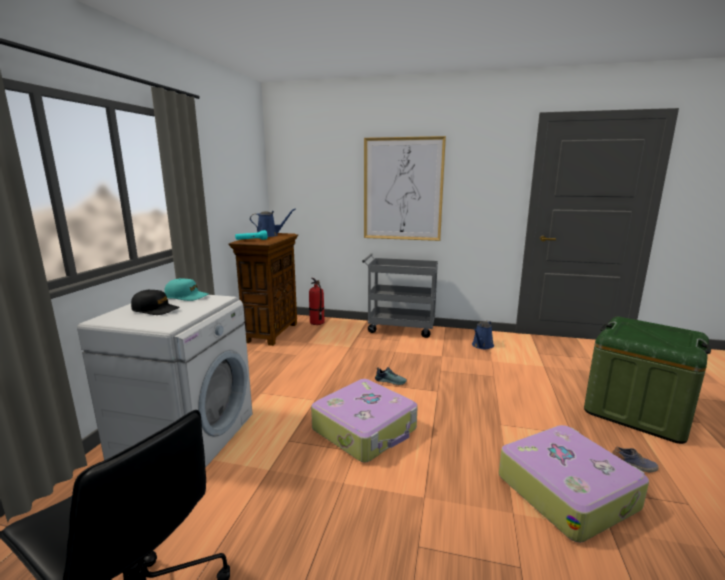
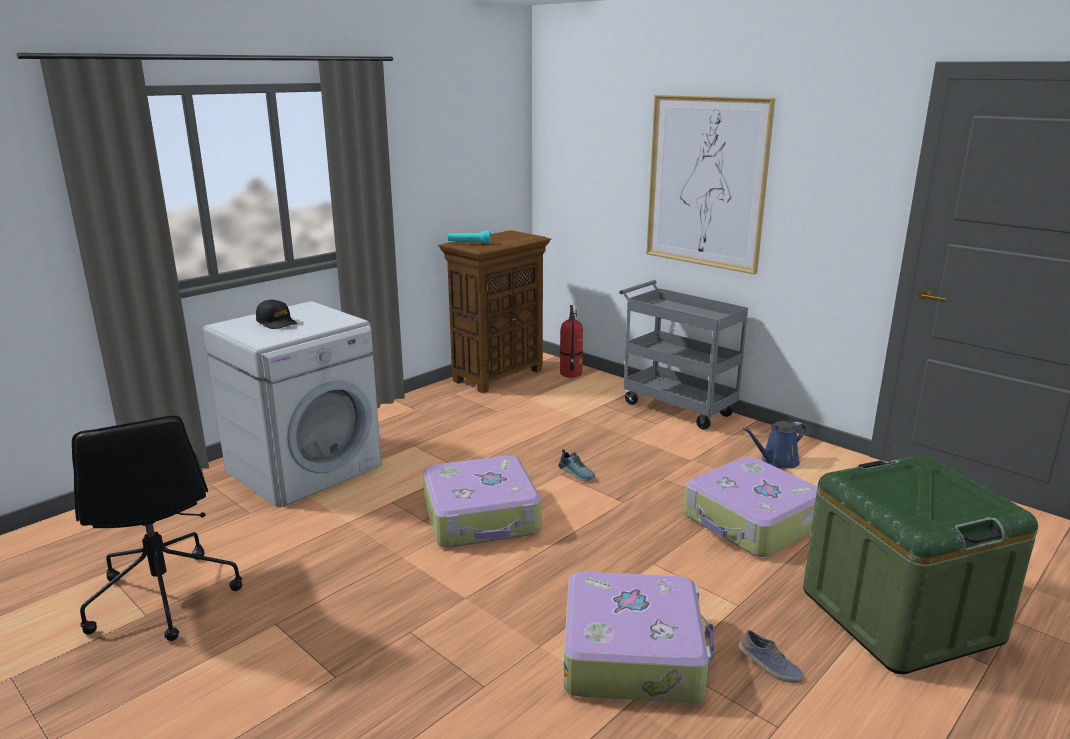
camera: 30 degrees right, 5 degrees up
(186, 296) = (322, 312): turquoise cap -> none
(269, 235) = (506, 236): blue watering can -> none
(513, 382) = (752, 522): none -> suitcase

